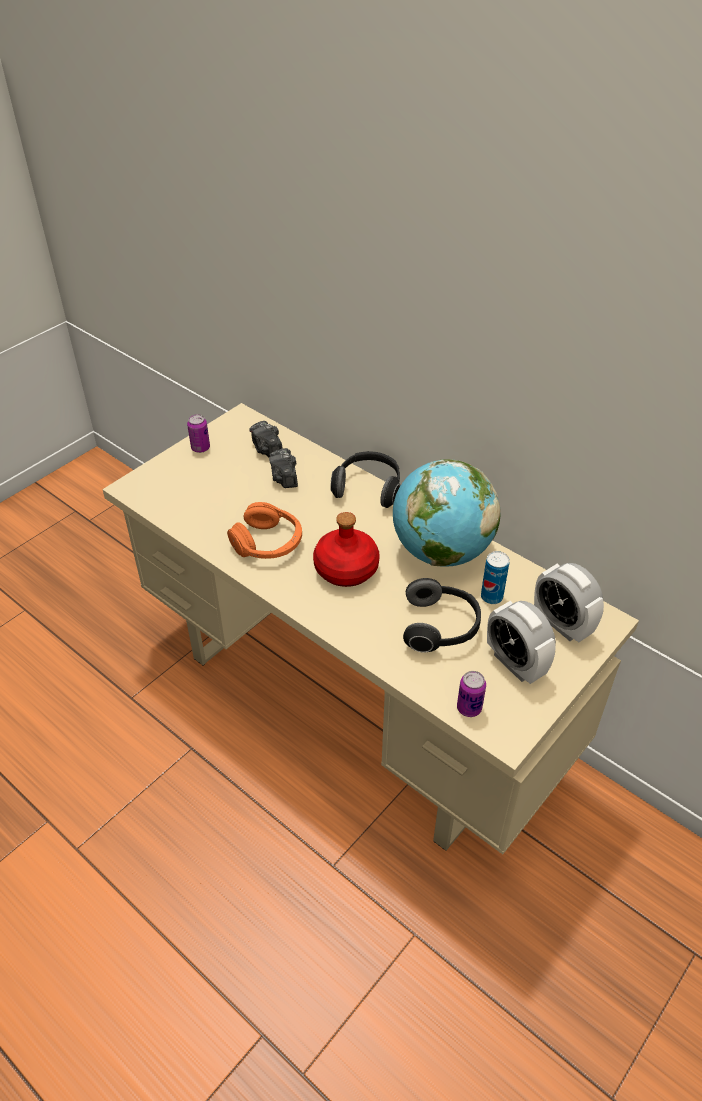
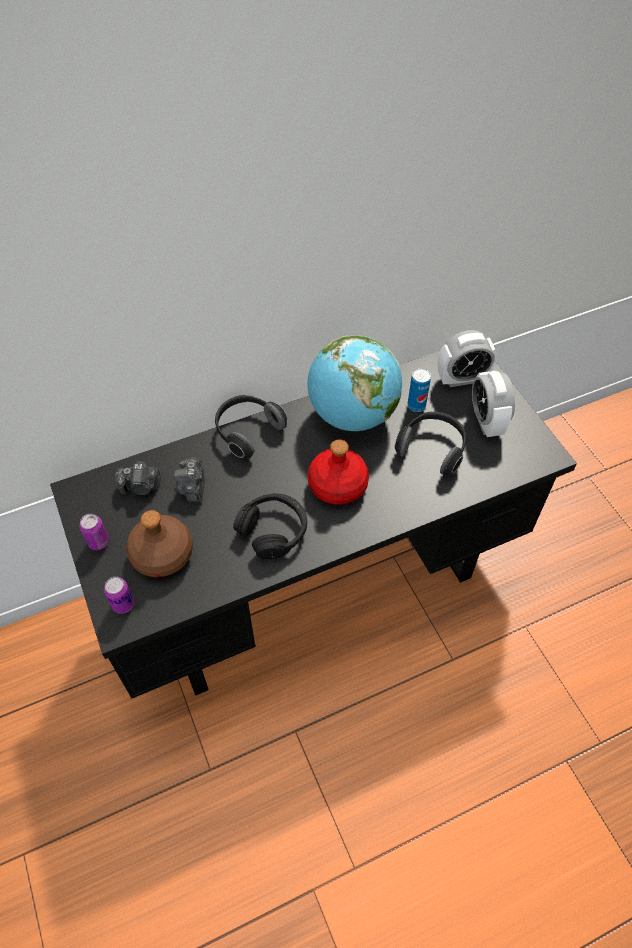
camera: 65 degrees left, 10 degrees up
(207, 486) = (162, 555): none -> brown bottle
(268, 543) = (273, 530): orange headphones -> black headphones
(284, 478) = (192, 487): camera -> camera turned 75 degrees clockwise
(353, 705) = (316, 584): beige desk -> black desk
(469, 708) = (516, 465): can -> can (123, 604)
(515, 663) = (486, 421): alarm clock -> alarm clock turned 90 degrees clockwise

